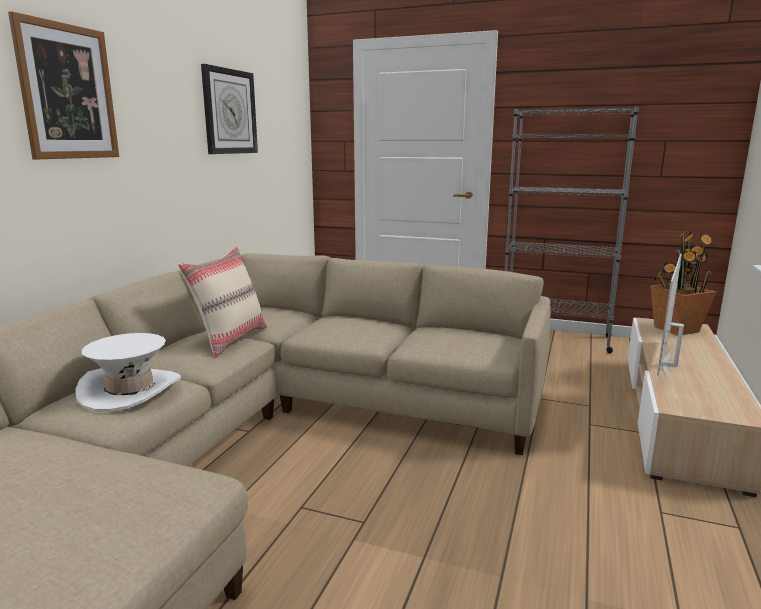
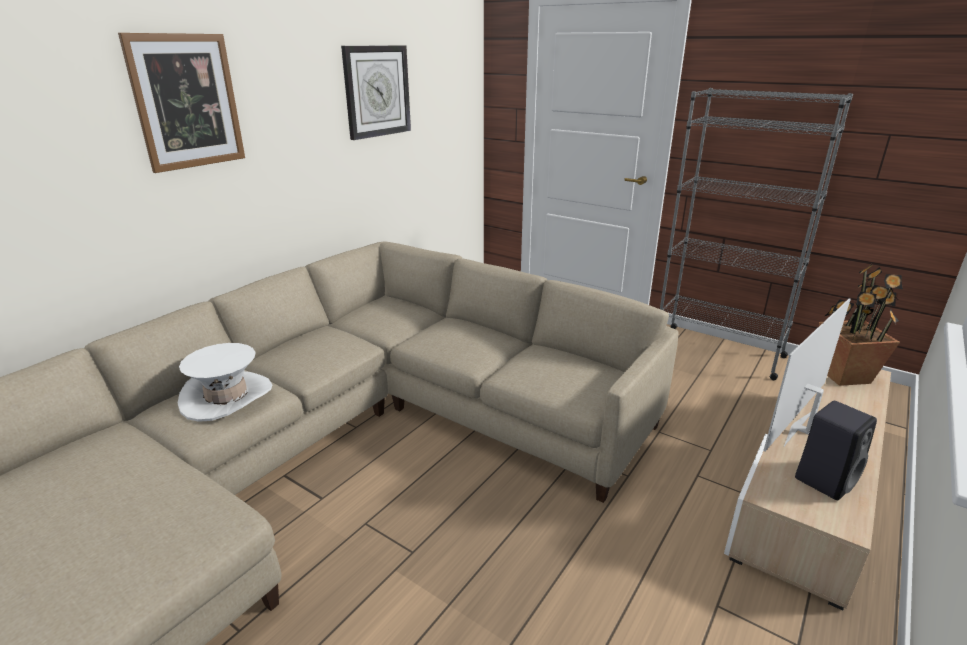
camera: 15 degrees right, 10 degrees up
(230, 339) = (342, 341): beige pillow -> none
(710, 391) = (825, 479): none -> black speaker

